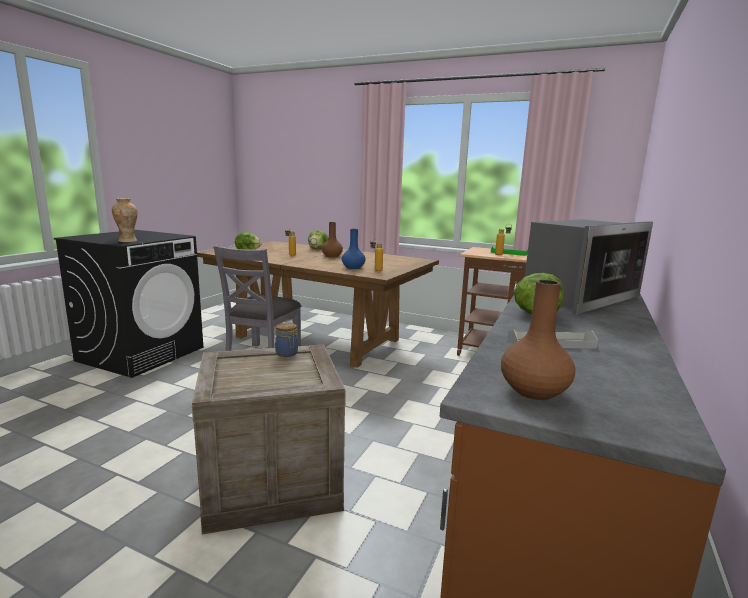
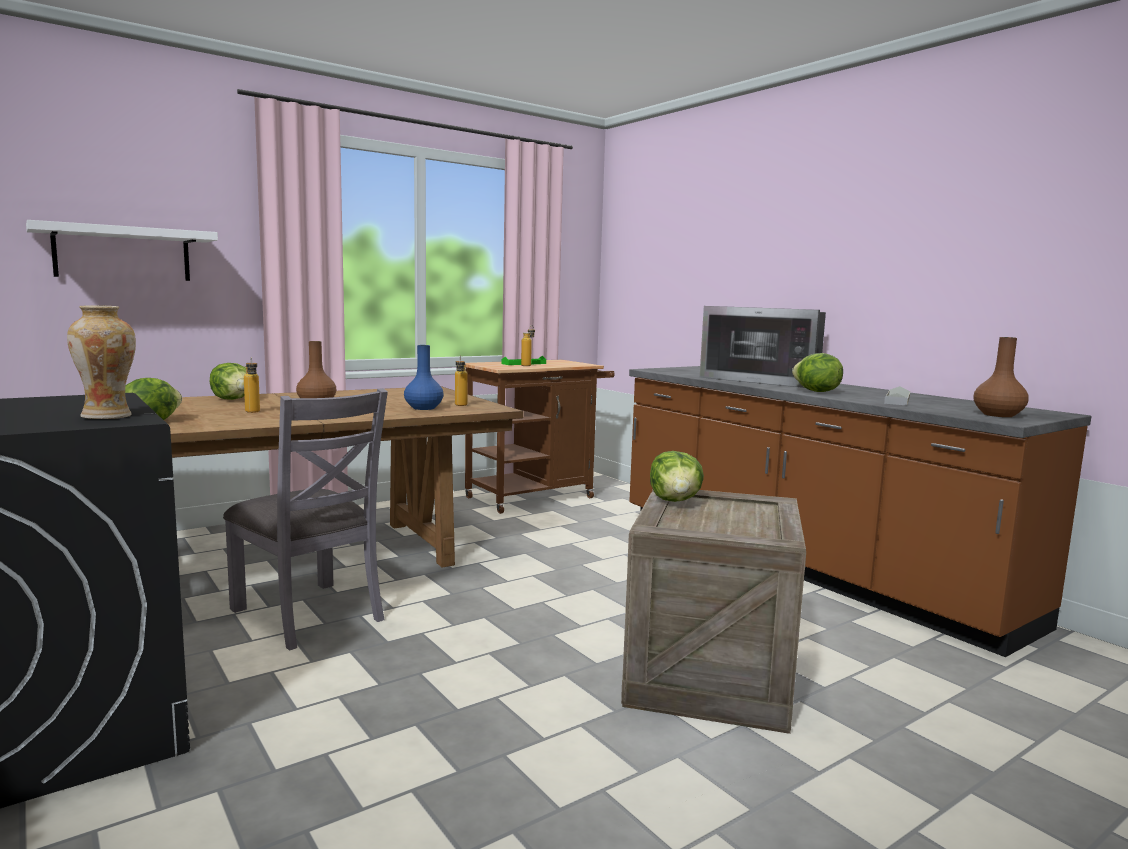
camera: 60 degrees left, 5 degrees down
(287, 354) = (675, 501): jar -> lettuce
(311, 175) = (123, 254): none -> white shelf
(579, 297) = (765, 380): microwave -> microwave turned 135 degrees clockwise

